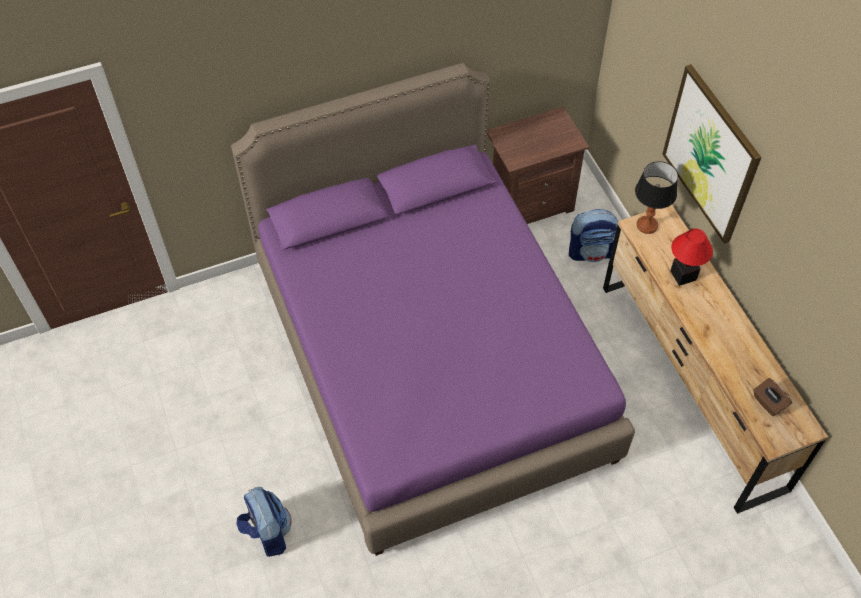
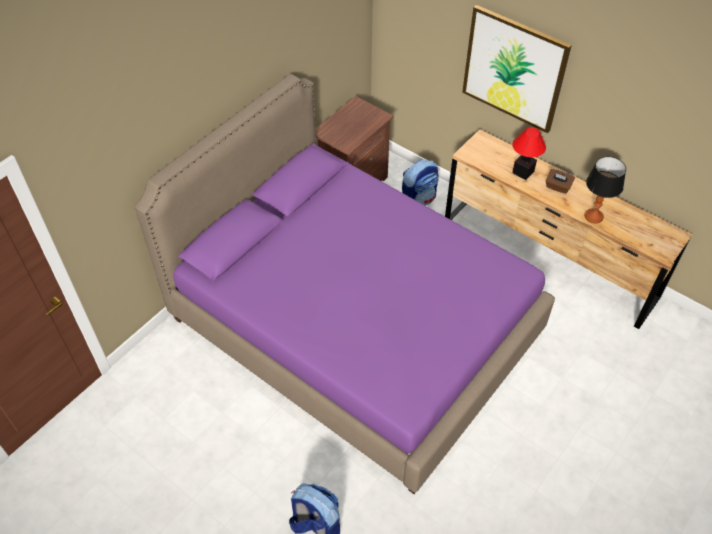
camera: 30 degrees left, 5 degrees down
(647, 225) = (474, 150): table lamp -> table lamp (594, 216)
(768, 403) = (640, 230): brown tissue box -> brown tissue box (557, 187)

